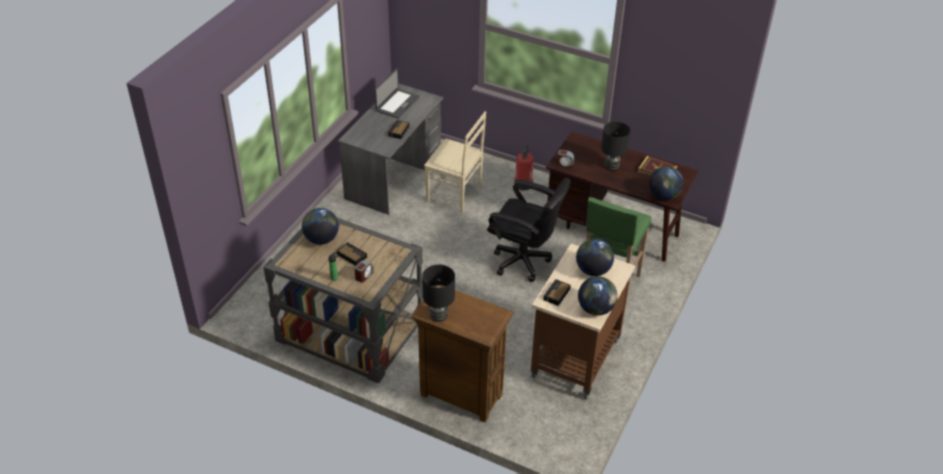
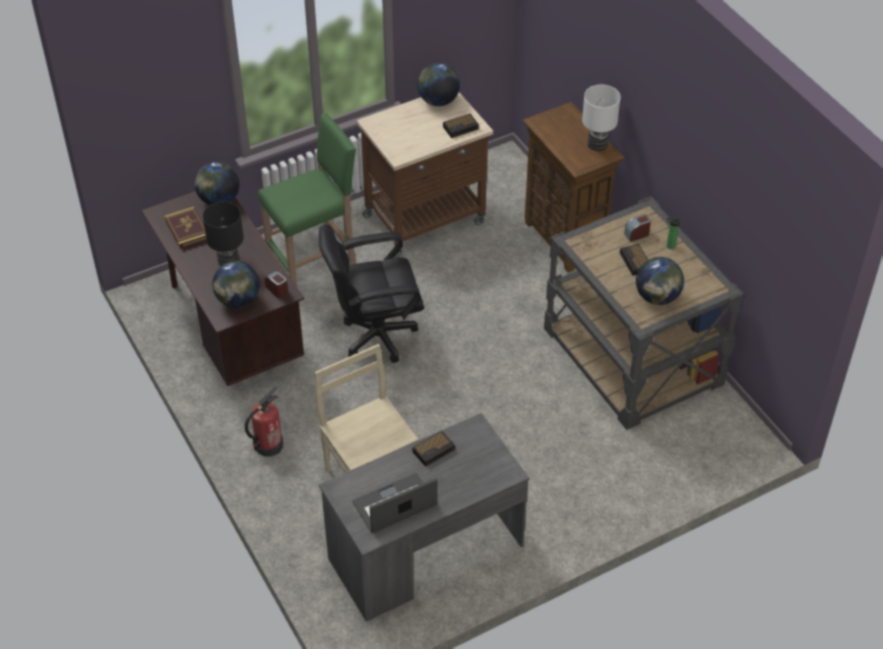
camera: 145 degrees left, 5 degrees up
(439, 315) = (597, 144): black table lamp -> white table lamp
(525, 263) = (374, 339): black office chair -> black office chair turned 75 degrees counterclockwise
(593, 270) = (402, 133): globe -> globe (238, 300)

